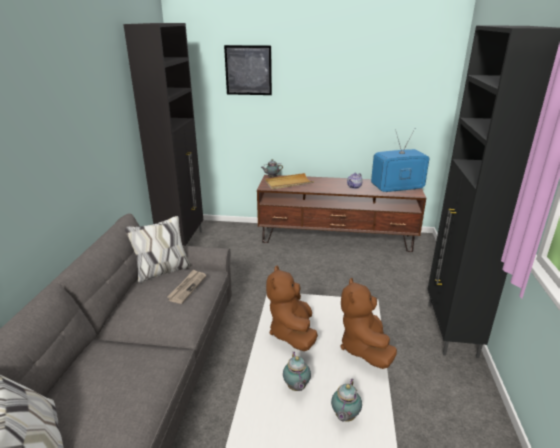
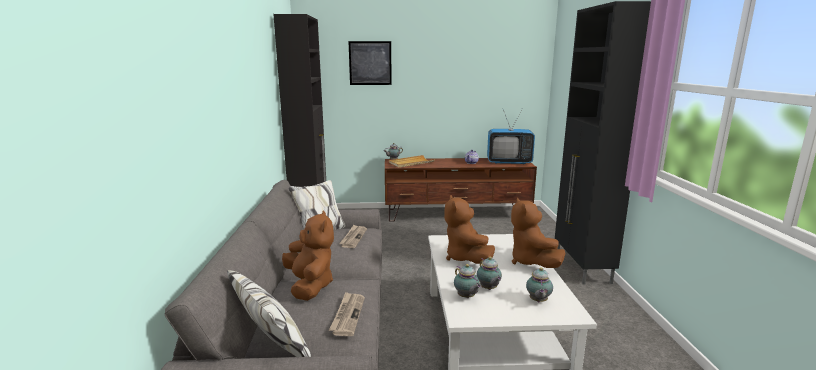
camera: 10 degrees left, 10 degrees down
(111, 357) = (310, 286): none -> brown plush toy
(128, 409) = (347, 315): none -> newspaper
(266, 398) = (466, 297): none -> teapot
(397, 188) = (509, 162): television -> television turned 150 degrees counterclockwise

